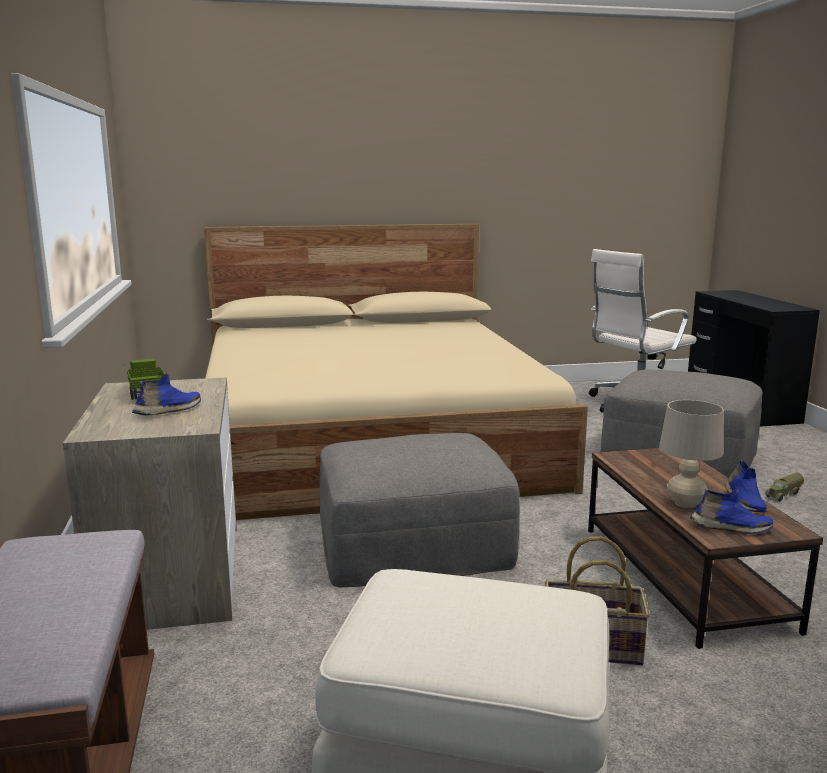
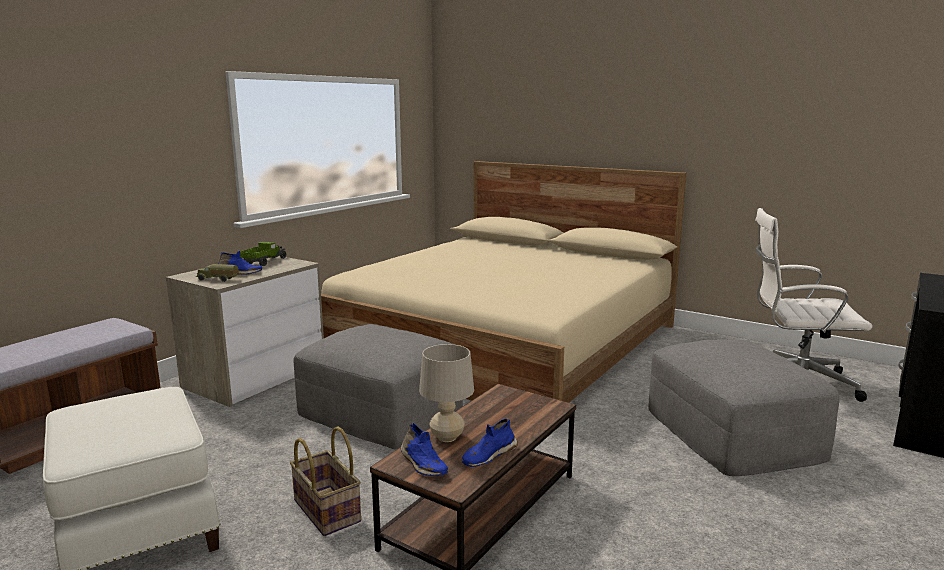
camera: 45 degrees right, 0 degrees up
(784, 495) = (739, 507): toy truck -> toy truck (217, 280)

